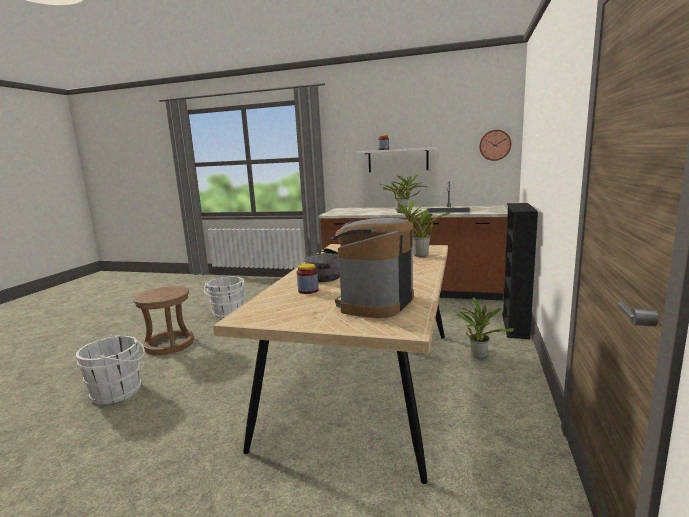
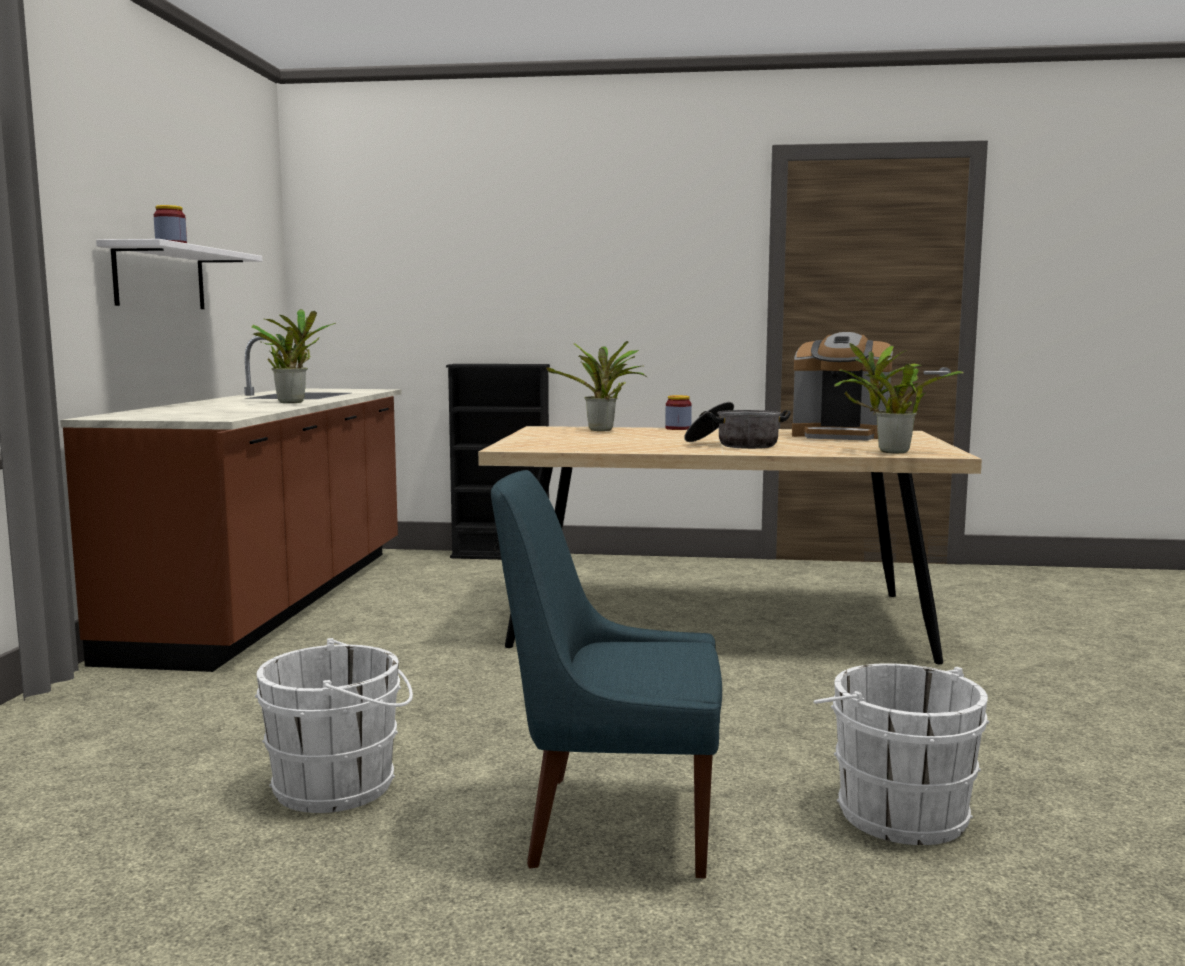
camera: 100 degrees left, 5 degrees down
(170, 344) = (612, 824): brown stool -> blue chair
(308, 290) = (816, 447): jar -> jar (678, 428)
(478, 354) = (606, 573): potted plant -> potted plant (888, 452)
(495, 145) = (267, 267): wall clock -> none

